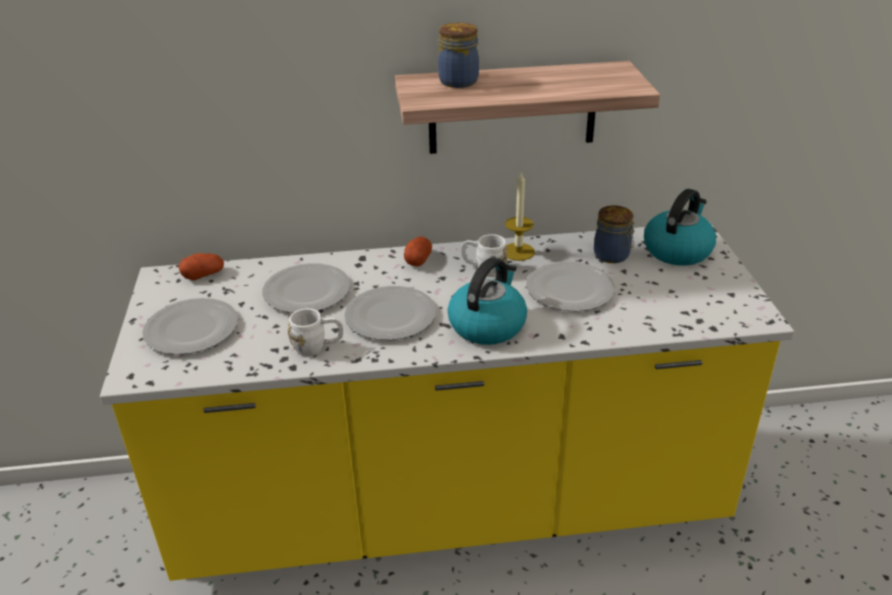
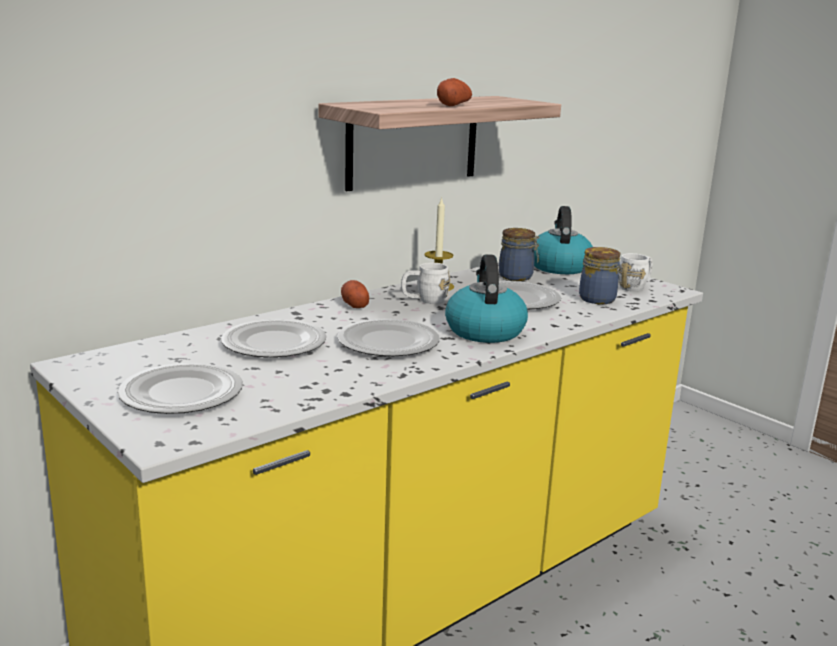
camera: 35 degrees left, 15 degrees down
(203, 275) = (128, 353): potato -> potato (453, 105)
(317, 347) = (349, 375): white mug -> white mug (635, 287)
(458, 81) = (388, 103): jar -> jar (595, 299)

